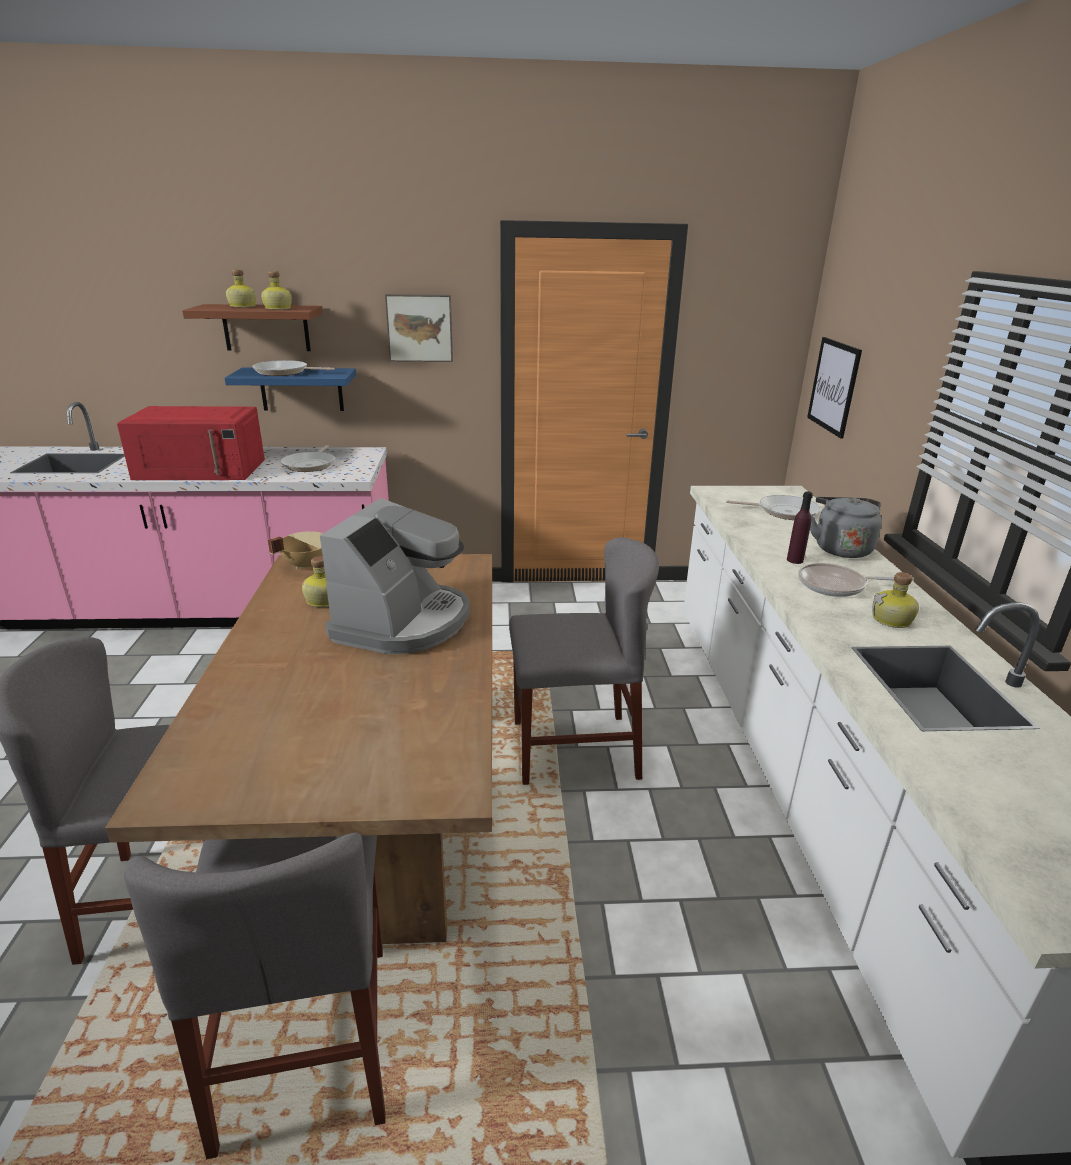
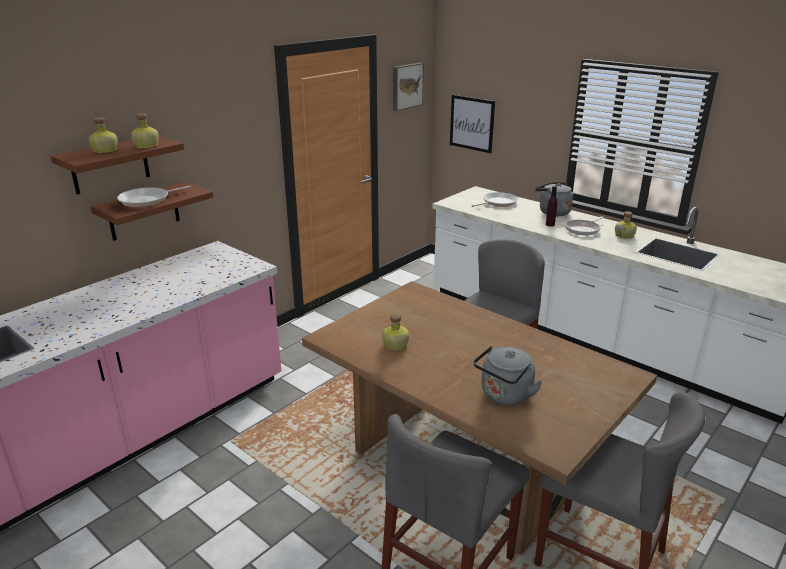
camera: 45 degrees left, 0 degrees up
(202, 469) = (124, 307): red microwave -> none
(275, 707) = (504, 396): none -> grey kettle
(301, 389) = (144, 212): blue shelf -> brown shelf
(306, 565) = (335, 334): beige cooking pot -> none
(310, 464) = (201, 271): frying pan -> none
(403, 622) = (458, 332): coffee machine -> none
(420, 328) = (230, 137): picture -> picture (406, 86)

